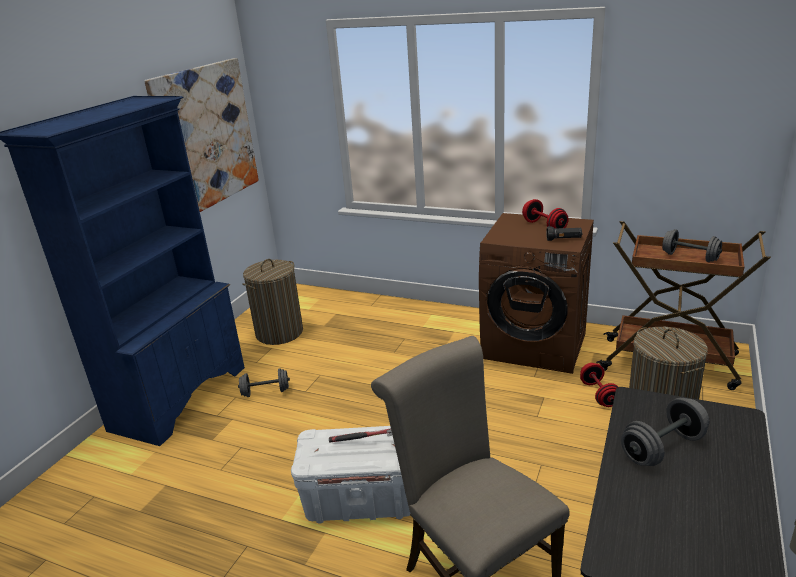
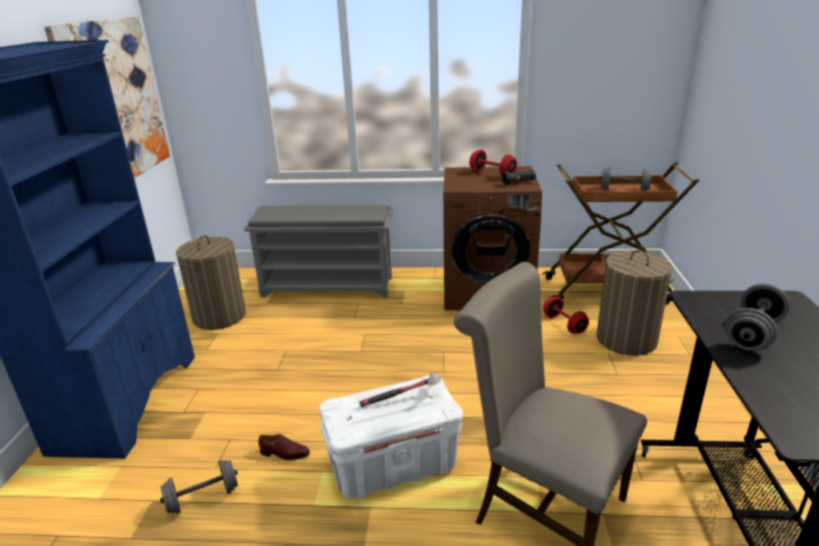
camera: 20 degrees left, 0 degrees up
(265, 392) = (232, 377): grey dumbbell -> grey dumbbell (203, 498)
(278, 469) = (285, 453): none -> brown shoe
(385, 316) = (329, 286): none -> grey shoe rack

